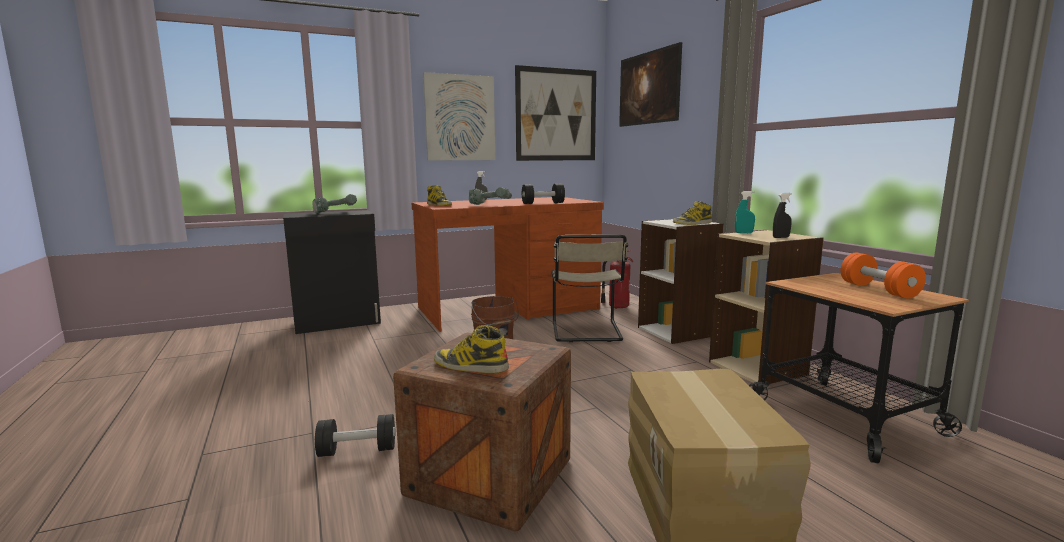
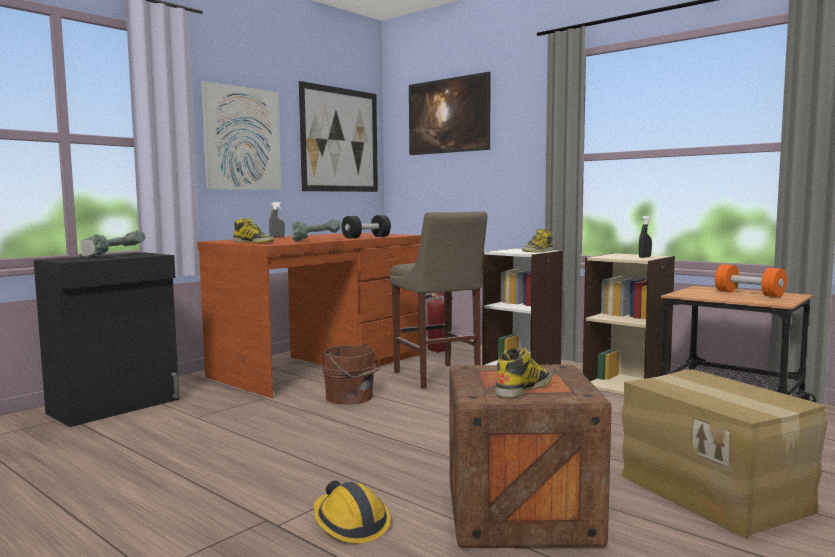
camera: 25 degrees left, 5 degrees down
(357, 450) = (350, 524): black dumbbell -> hard hat
(470, 366) = (523, 388): boot -> boot turned 135 degrees clockwise
(586, 332) = (438, 377): beige chair -> beige stool
(743, 233) = (605, 255): turquoise spray bottle -> none

